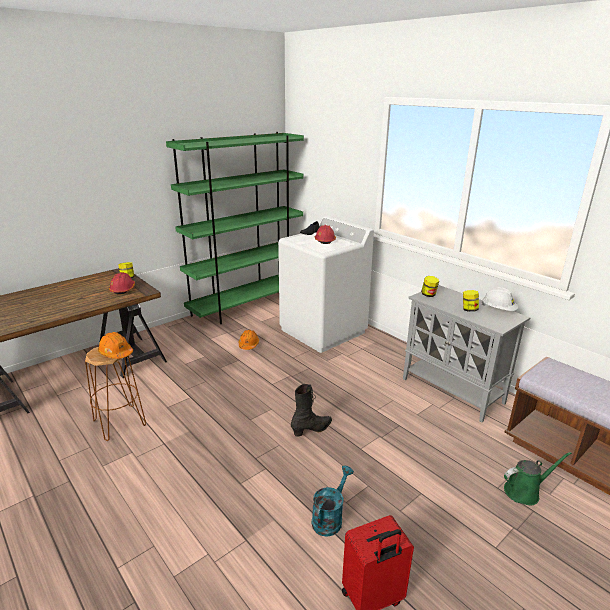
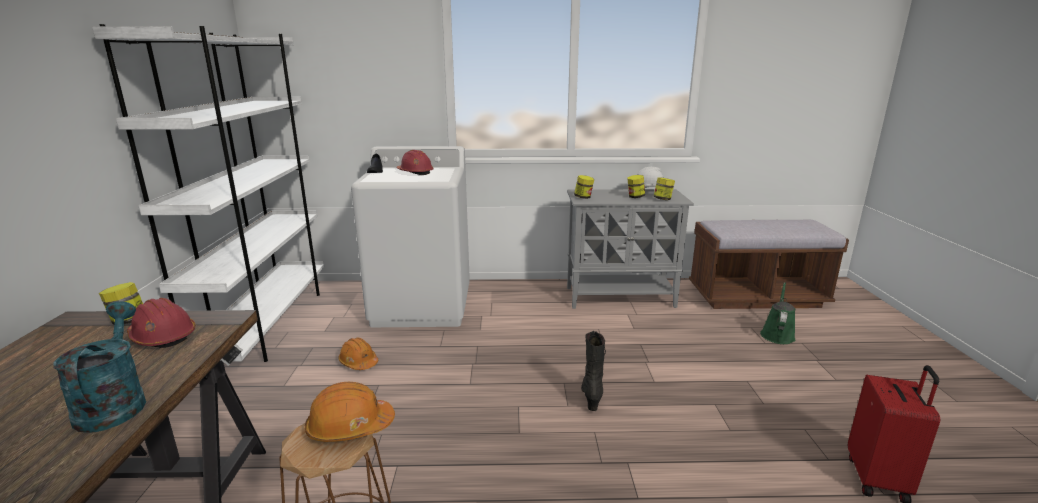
camera: 50 degrees left, 5 degrees down
(247, 306) = (268, 324): green bookcase -> white bookcase
(329, 517) = (748, 452): turquoise watering can -> turquoise watering can (114, 403)
(485, 320) = (663, 199): none -> jar

